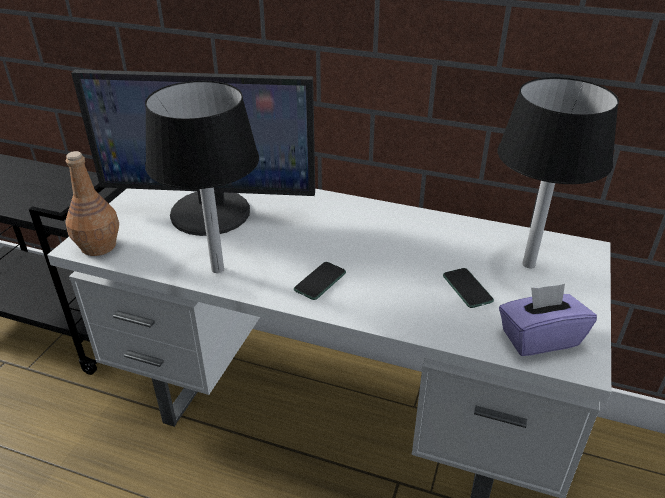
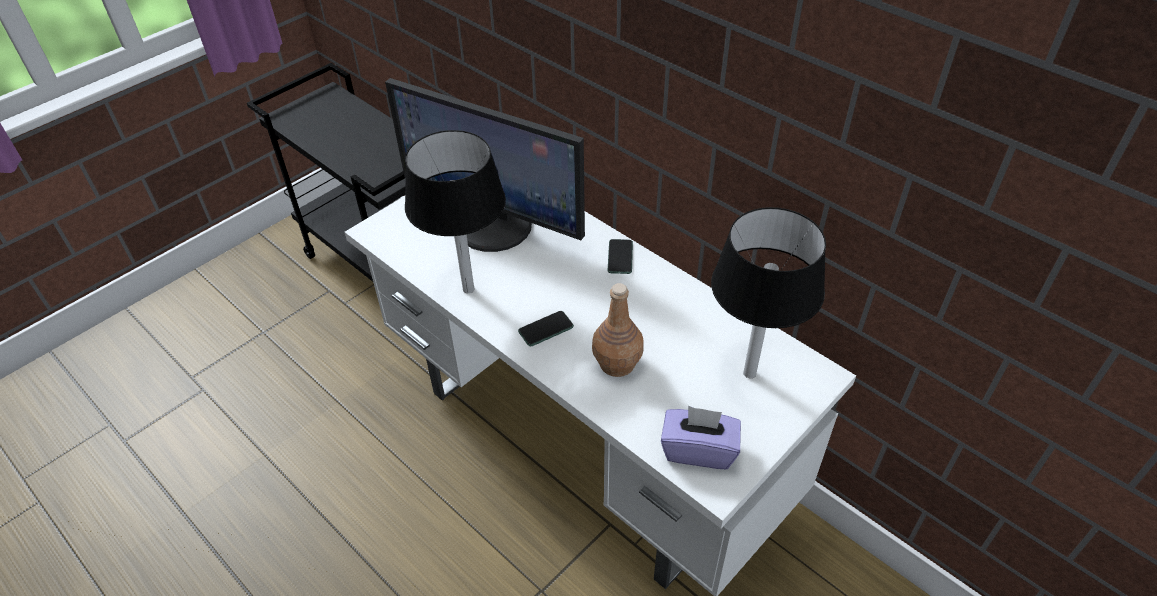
camera: 25 degrees right, 10 degrees up
(99, 246) = (386, 235): brown bottle -> brown bottle (617, 364)
(467, 288) = (671, 379): phone -> phone (620, 257)

